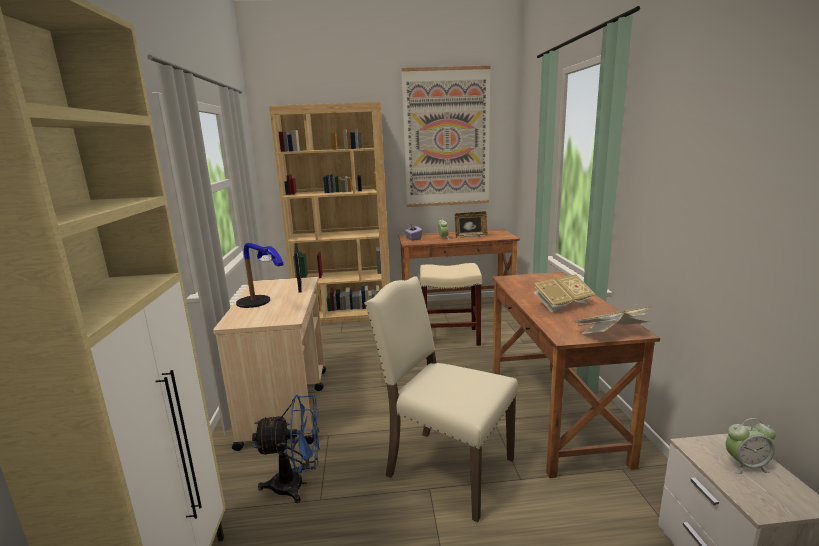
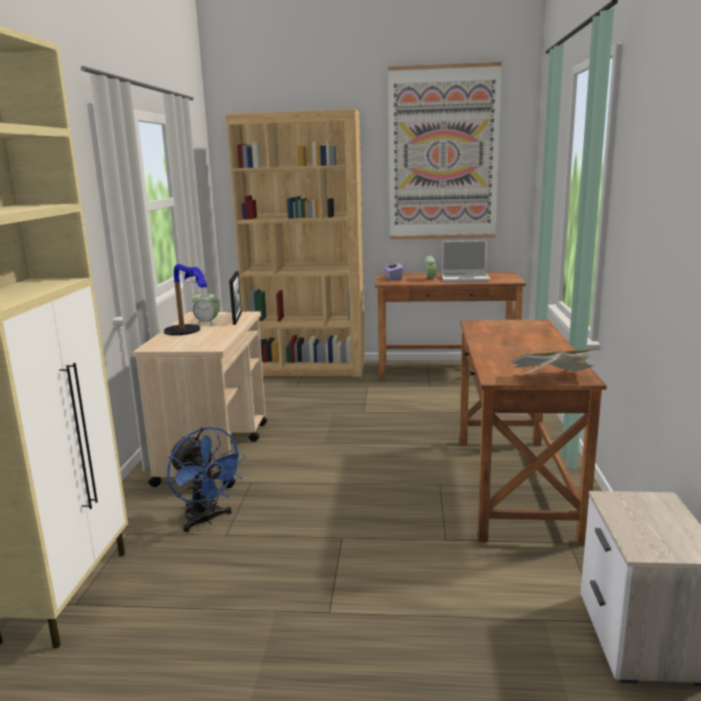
camera: 10 degrees right, 0 degrees up
(297, 484) = (206, 520): blue fan -> blue fan turned 45 degrees clockwise
(446, 468) = (367, 522): beige chair -> none
(449, 338) = (423, 401): beige stool -> none
(471, 236) = (465, 279): picture frame -> laptop
(562, 304) = (519, 350): book -> none
(745, 465) = (656, 518): alarm clock -> alarm clock (207, 323)

